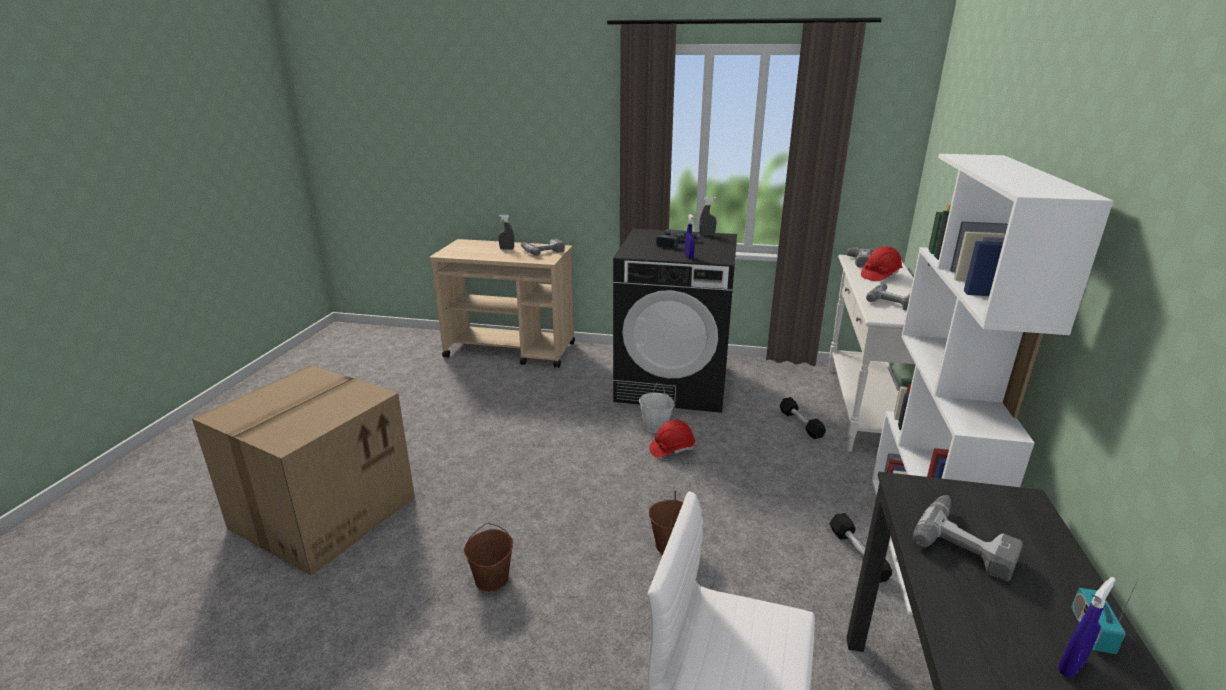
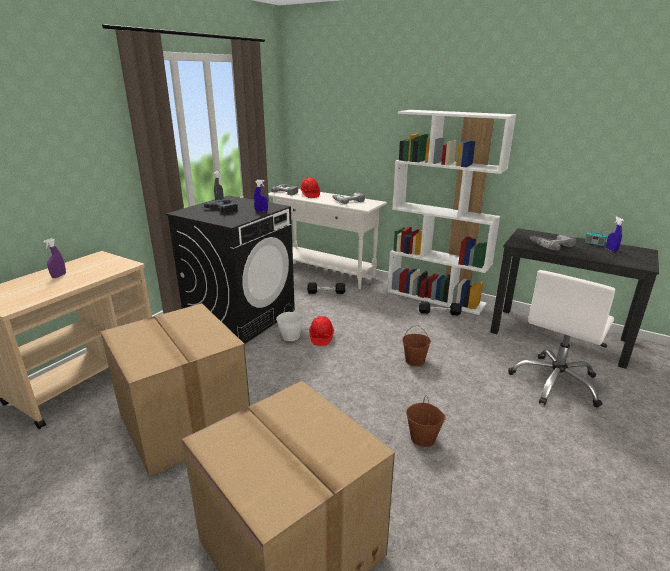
camera: 70 degrees left, 0 degrees up
(471, 410) = (182, 422): none -> cardboard box
(507, 249) = (59, 276): grey spray bottle -> purple spray bottle
(542, 251) = (95, 263): power drill -> none

